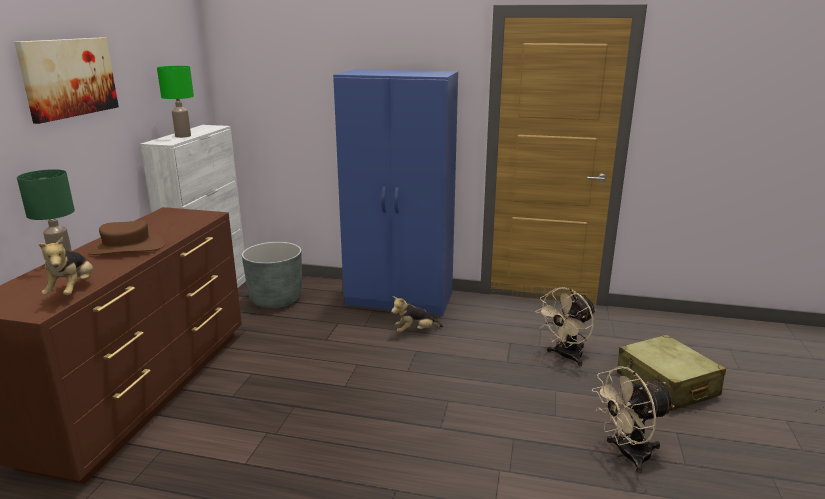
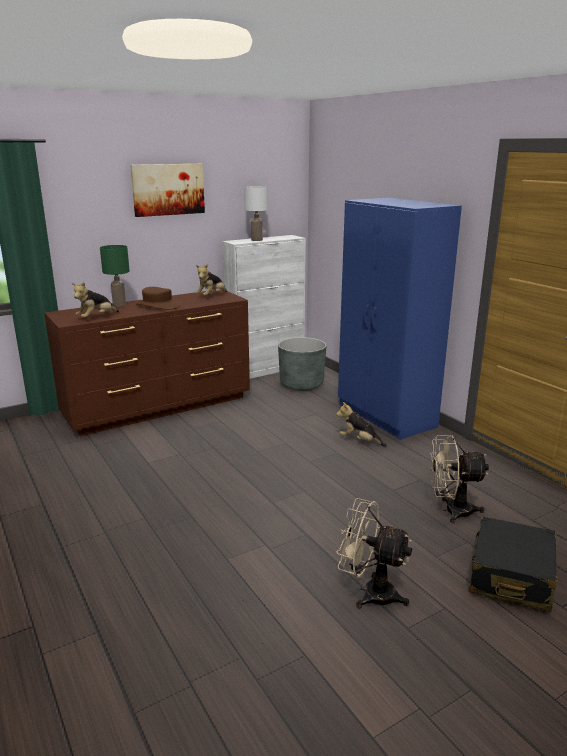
camera: 45 degrees right, 0 degrees up
(174, 219) = (211, 296): none -> plush toy
(183, 136) = (257, 240): green table lamp -> white table lamp
(666, 384) = (511, 576): beige suitcase -> black suitcase

